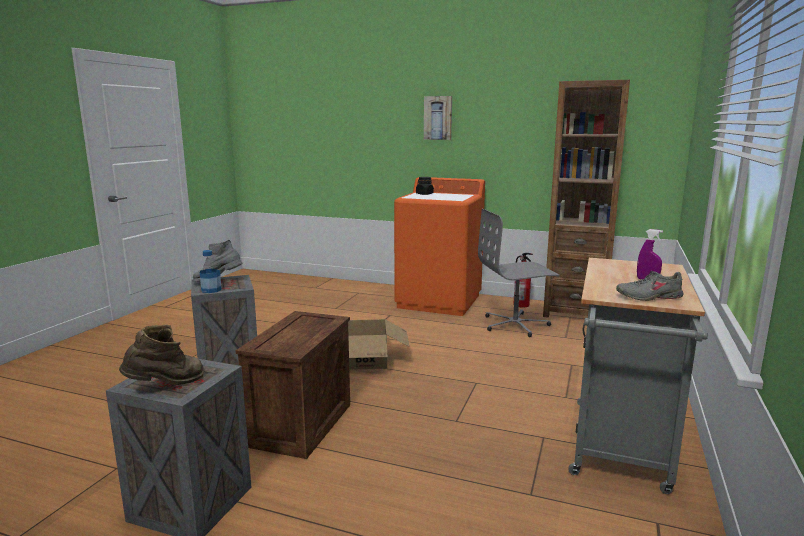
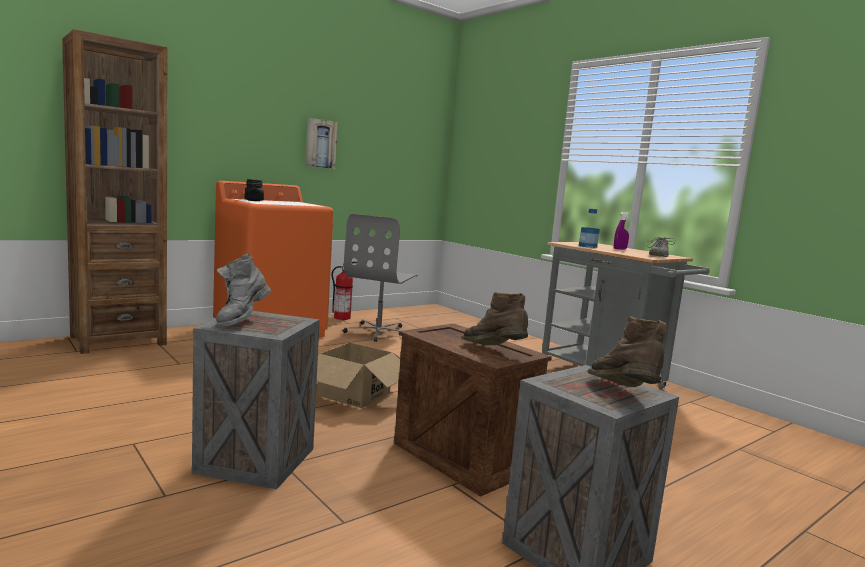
camera: 60 degrees left, 5 degrees down
(211, 290) = (278, 330): bottle -> bottle (587, 246)
(288, 342) = (494, 351): none -> brown boot
(438, 118) = (239, 109): picture -> picture (320, 143)
(575, 312) = (389, 314): brown bookcase -> brown bookcase (118, 340)

